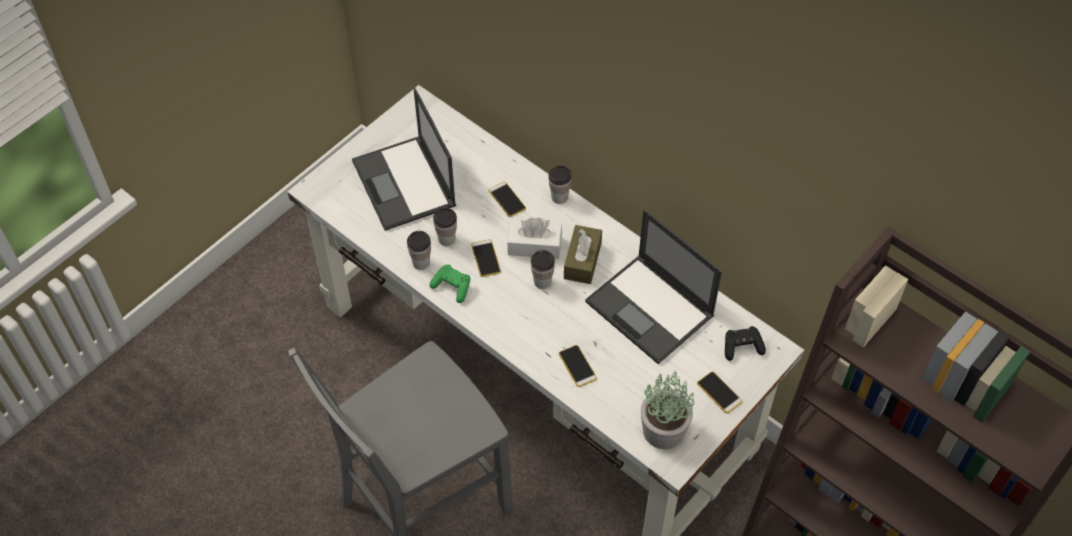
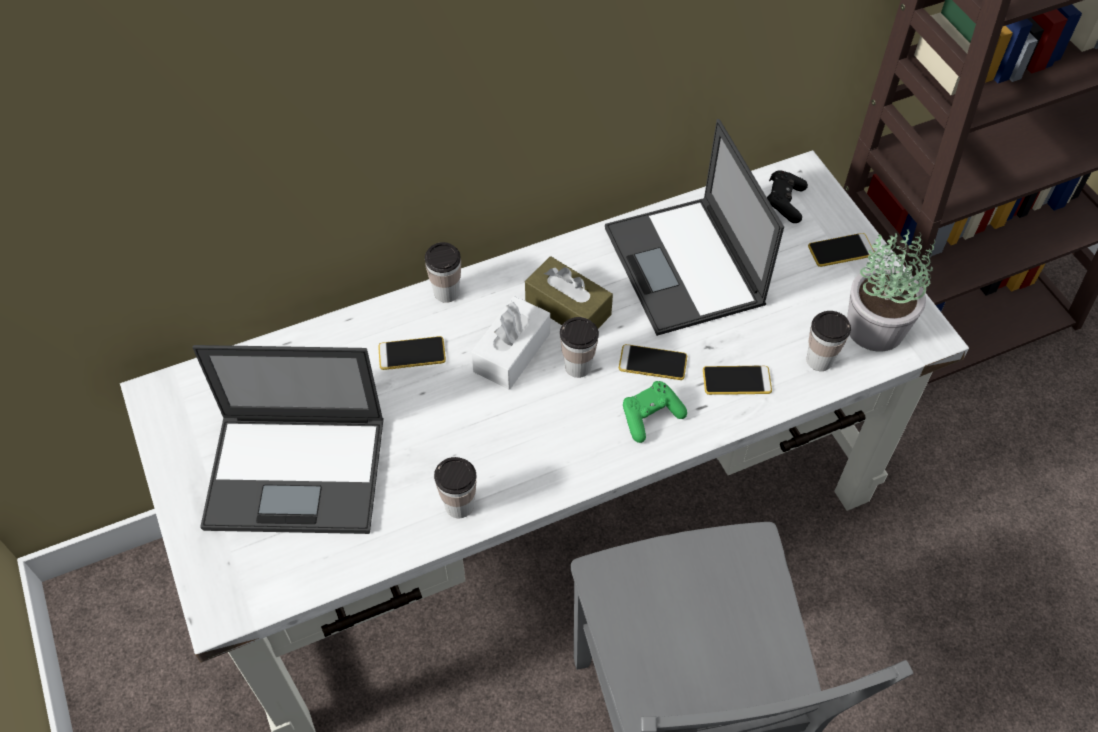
camera: 65 degrees left, 0 degrees up
(446, 239) = (436, 455): cup -> cup (819, 360)
(452, 287) = (527, 480): green game controller -> green game controller (650, 416)
(486, 258) = (499, 418): phone -> phone (653, 363)
(651, 310) = (685, 267): laptop -> laptop turned 90 degrees clockwise

